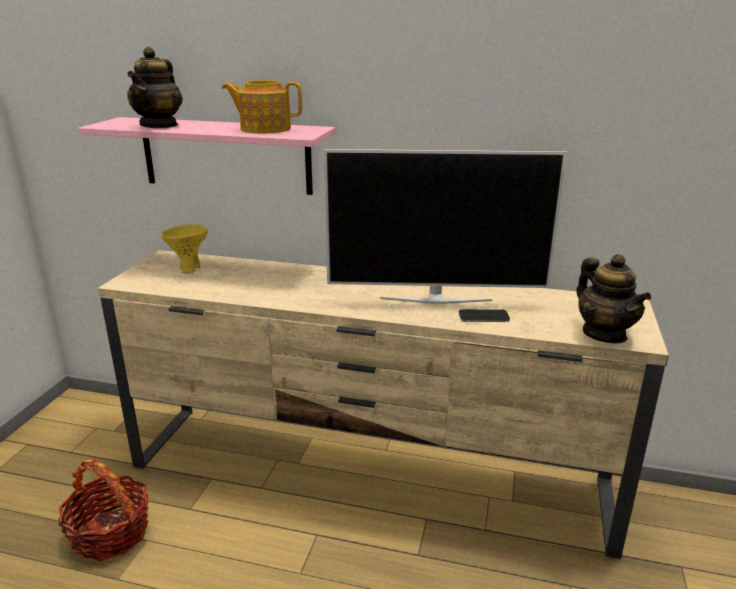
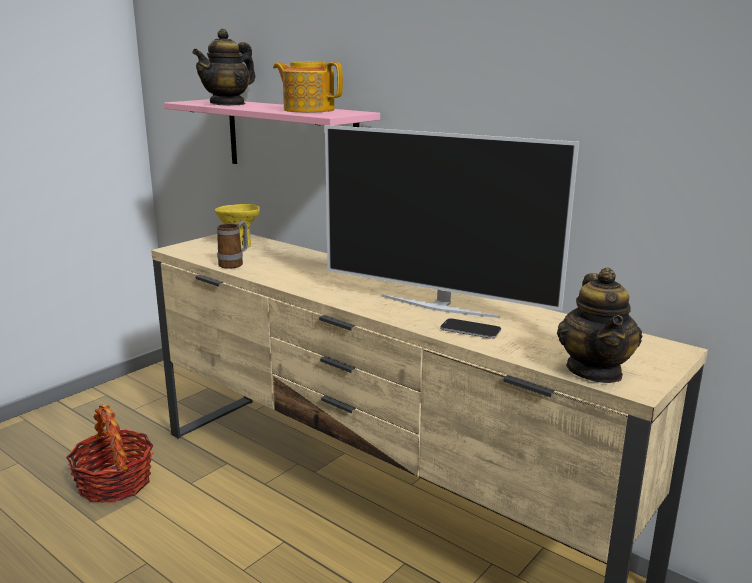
camera: 25 degrees right, 5 degrees down
(207, 289) = (235, 264): none -> mug

